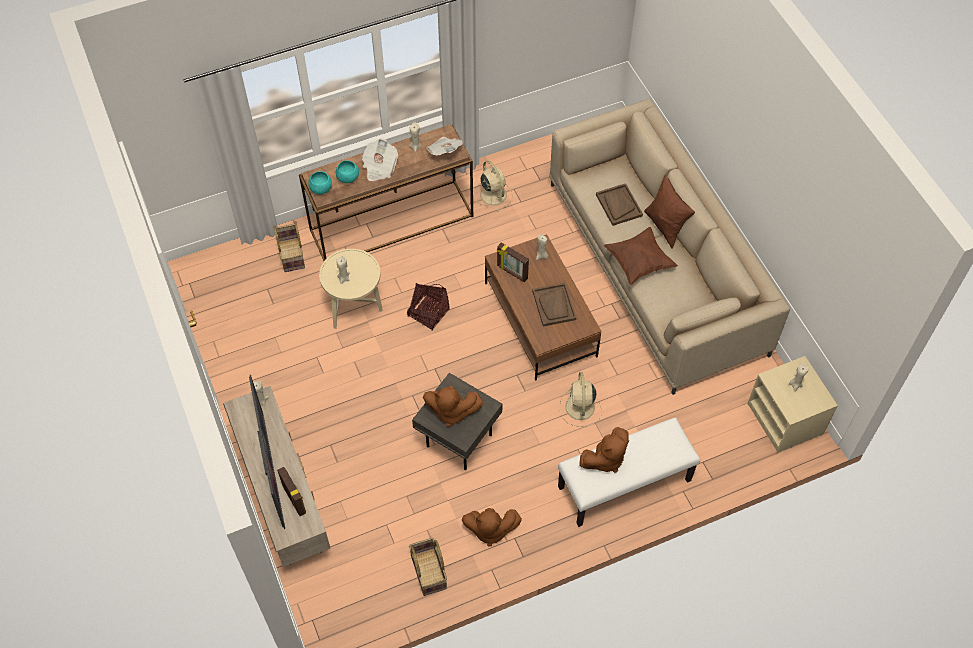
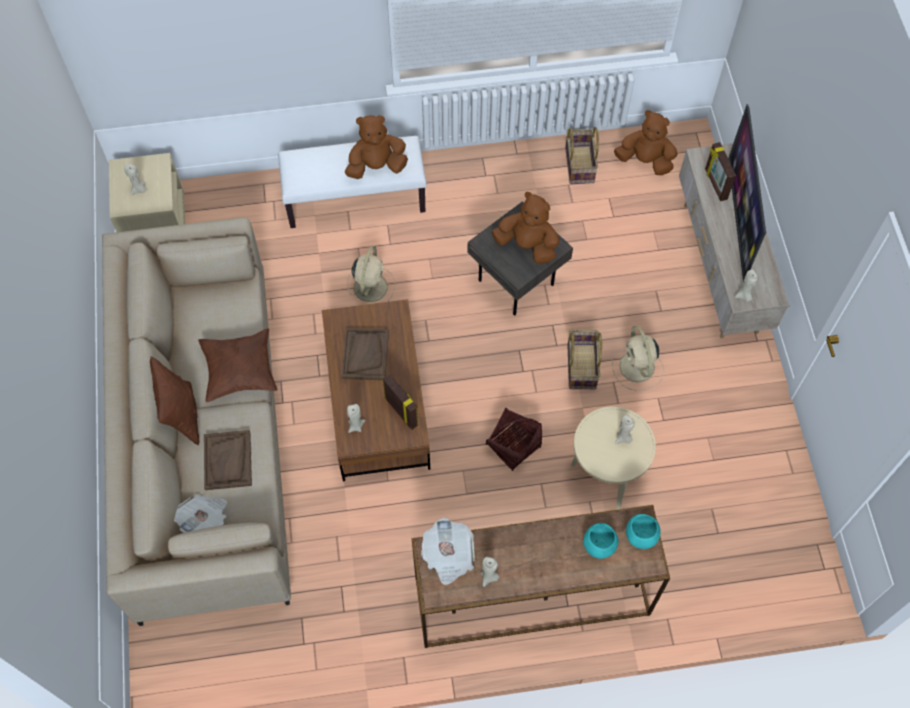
camera: 165 degrees left, 5 degrees up
(292, 255) = (679, 579): basket -> basket (580, 366)
(379, 167) = (550, 552): newspaper -> newspaper (204, 518)
(489, 530) = (508, 188): brown plush toy -> brown plush toy (645, 161)
(492, 194) = (376, 610): beige fan -> beige fan (637, 368)

